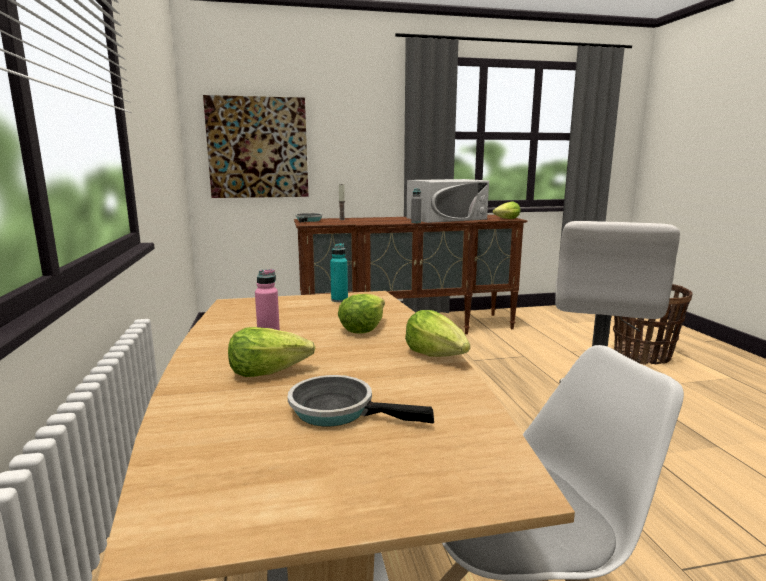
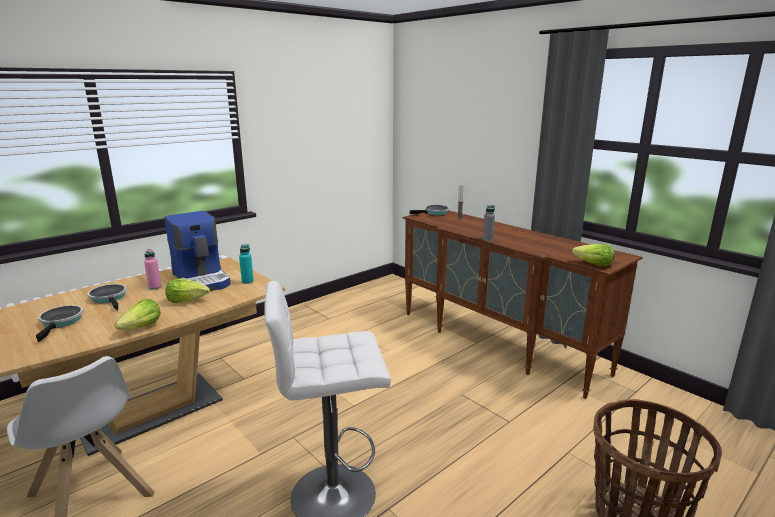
camera: 60 degrees right, 5 degrees up
(258, 148) = (433, 142): picture -> none
(268, 371) = (109, 298): lettuce -> frying pan
(287, 316) = (202, 279): none -> coffee machine
(446, 218) = (541, 243): white microwave -> none

